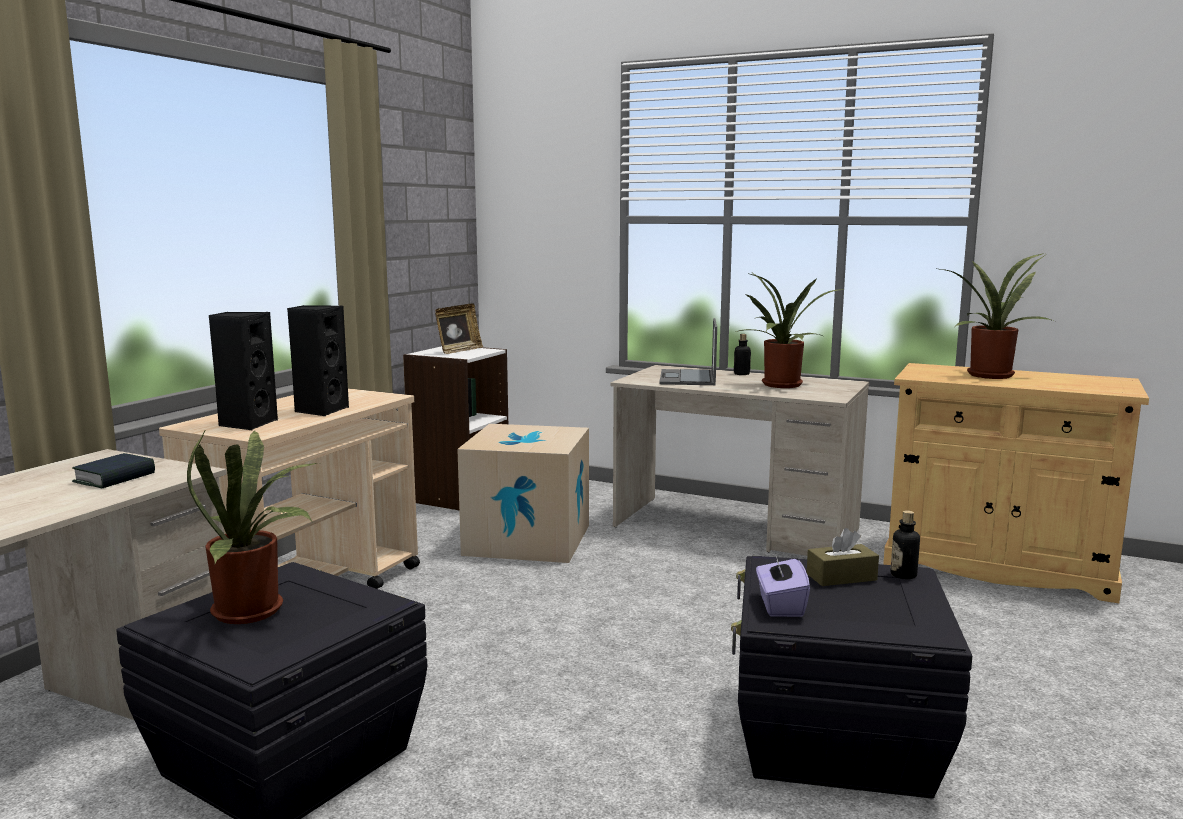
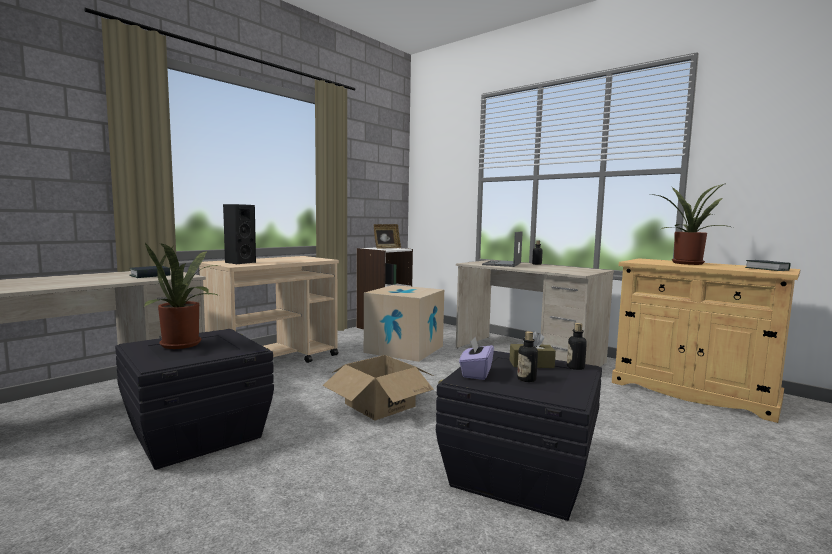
camera: 15 degrees right, 5 degrees down
(320, 410) = (282, 261): black speaker -> none
(561, 656) = (380, 405): none -> cardboard box
(781, 386) = (554, 268): potted plant -> none
(855, 607) = (526, 379): none -> bottle
(1101, 384) = (766, 269): none -> book

